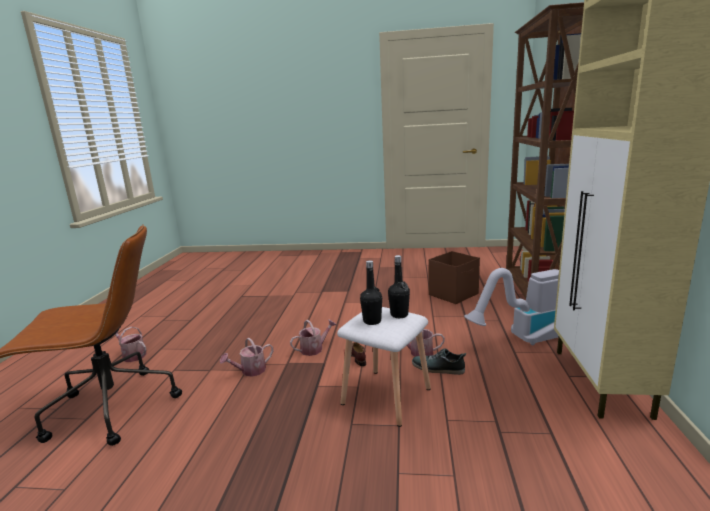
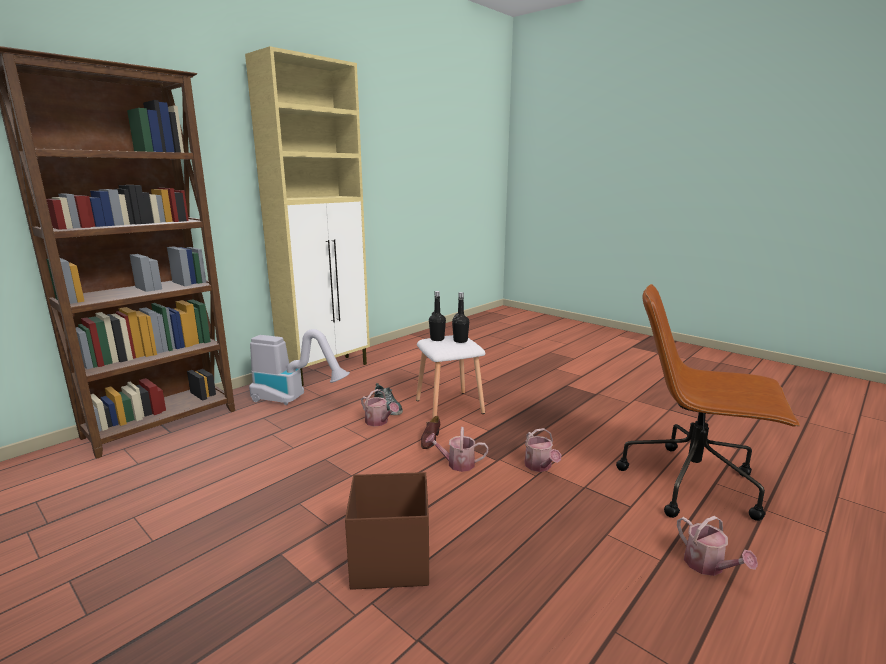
camera: 145 degrees left, 0 degrees up
(250, 371) = (540, 466): watering can -> watering can turned 75 degrees clockwise
(454, 294) = (205, 464): brown storage box -> brown storage box (389, 561)

